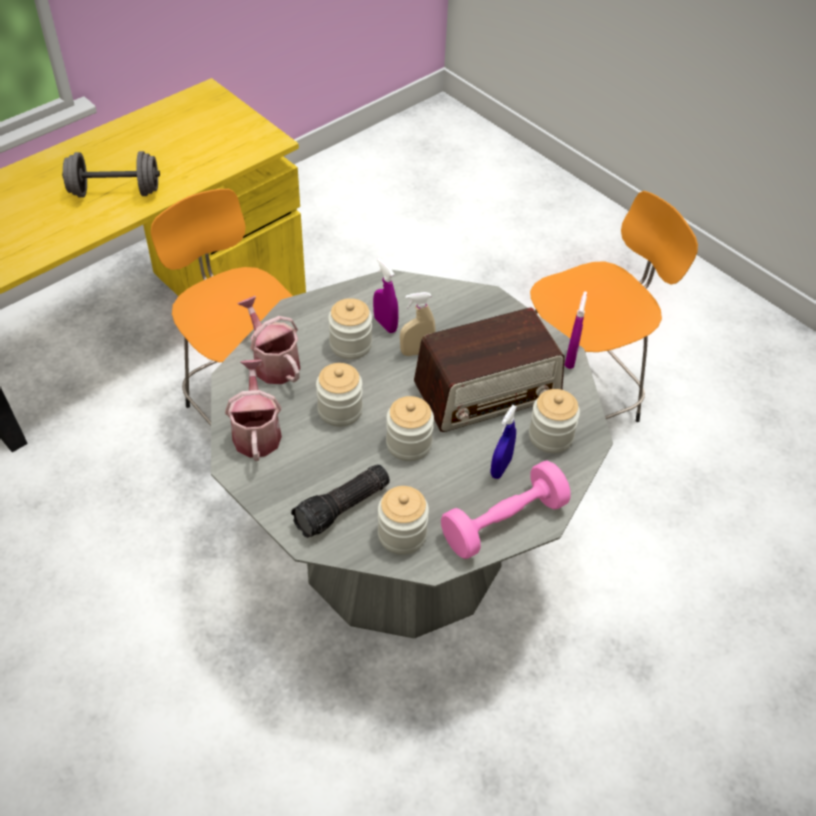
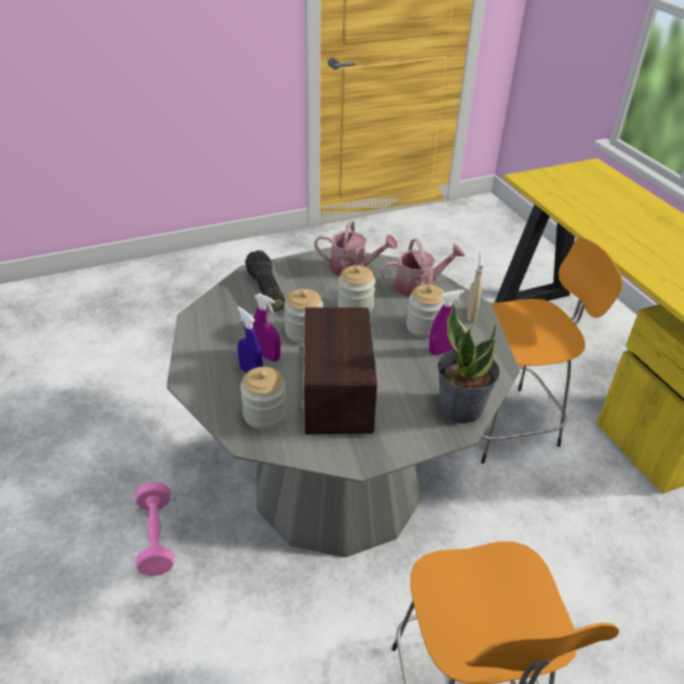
camera: 110 degrees right, 10 degrees down
(115, 192) = (639, 245): grey dumbbell -> none
(402, 534) = (226, 310): jar -> none
(416, 352) = (402, 361): beige spray bottle -> beige spray bottle (471, 315)
(461, 301) = (460, 407): none -> potted plant
(503, 522) = (200, 359): pink dumbbell -> pink dumbbell (156, 537)
(570, 358) = (351, 463): purple spray bottle -> purple spray bottle (267, 356)

